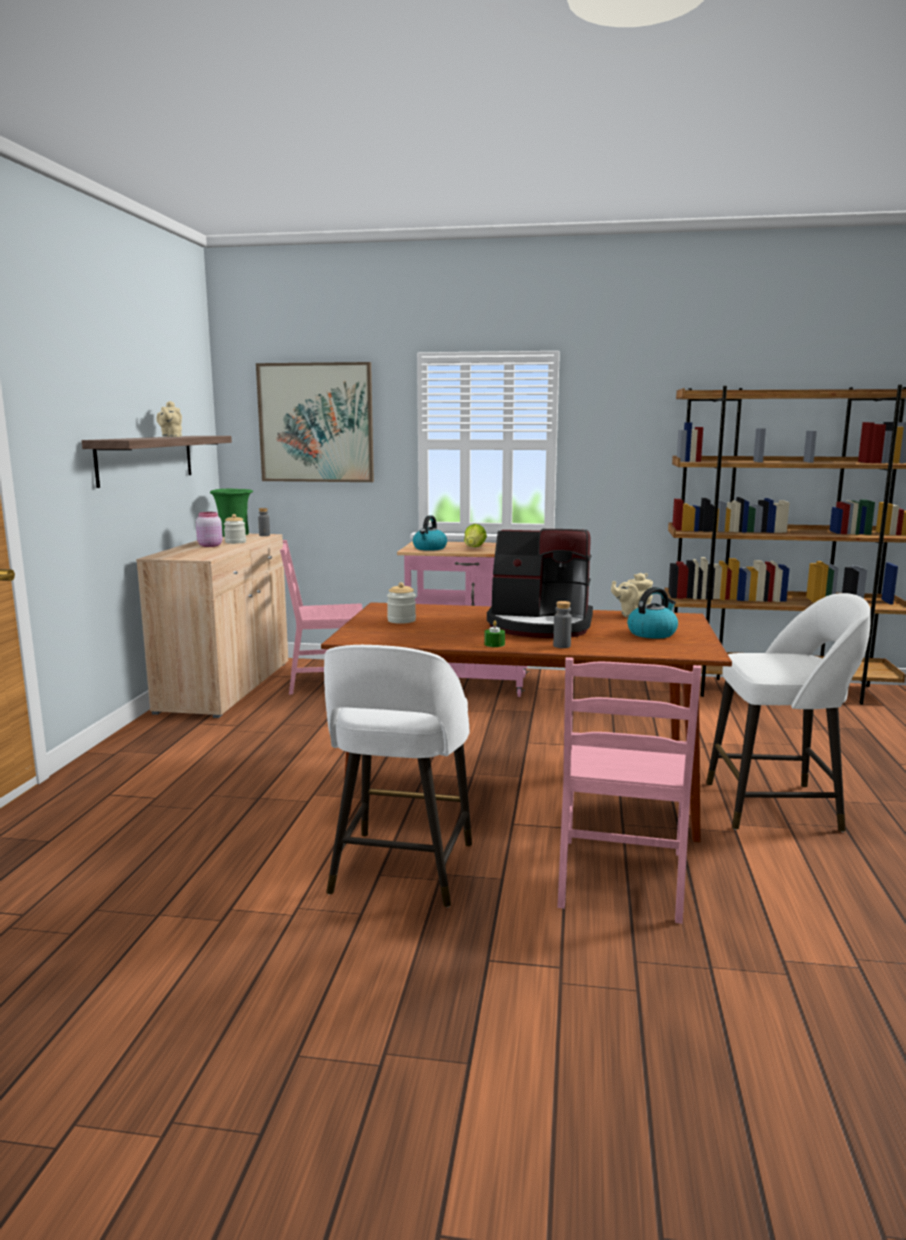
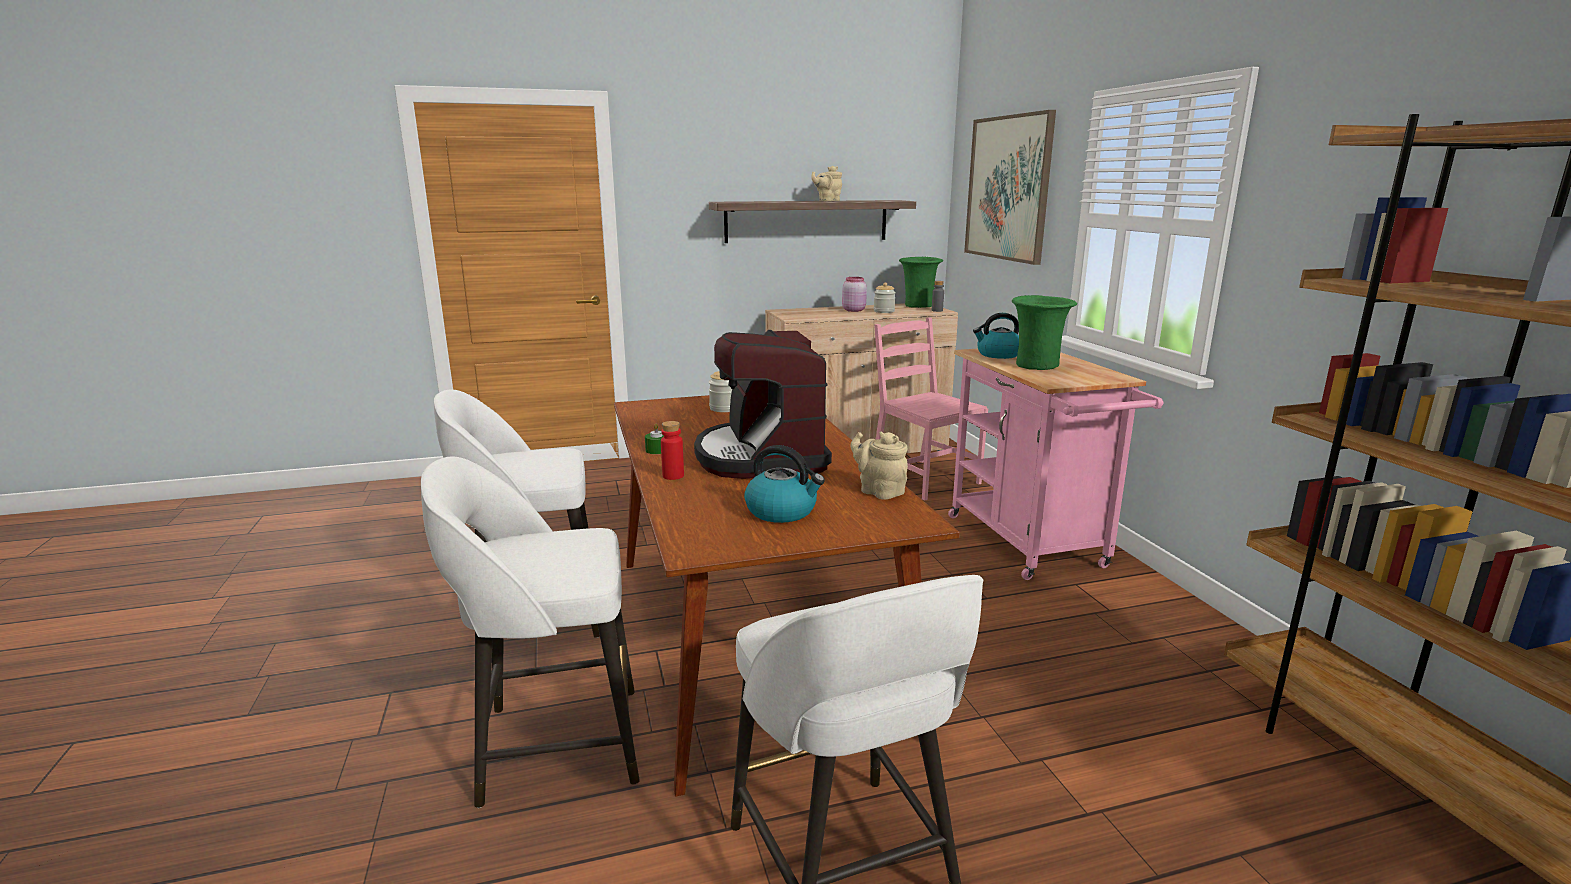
camera: 65 degrees right, 5 degrees up
(474, 548) = (1038, 366): lettuce -> green vase
(561, 646) = (673, 476): grey bottle -> red bottle
(621, 879) = (555, 745): pink chair -> white stool

